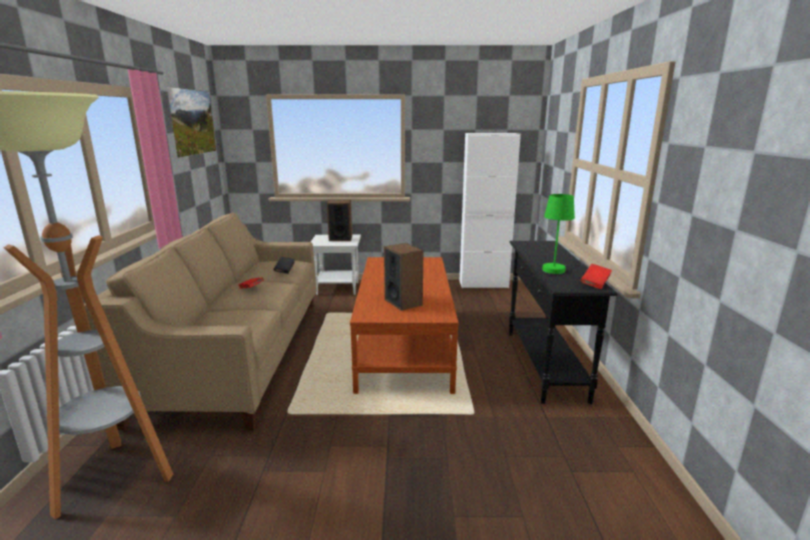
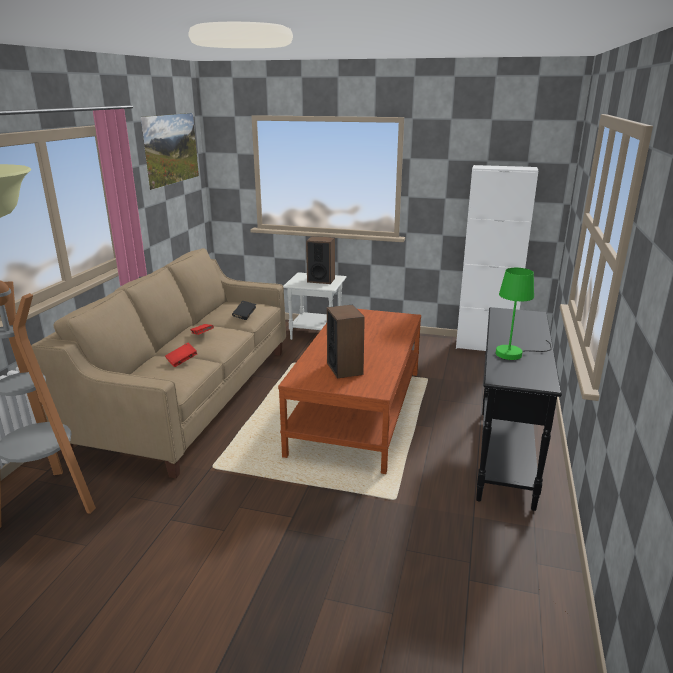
camera: 15 degrees right, 5 degrees up
(595, 283) = (544, 378): red book -> red book (182, 361)

